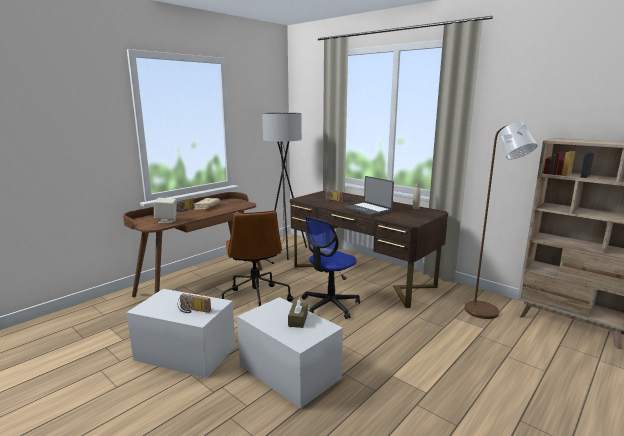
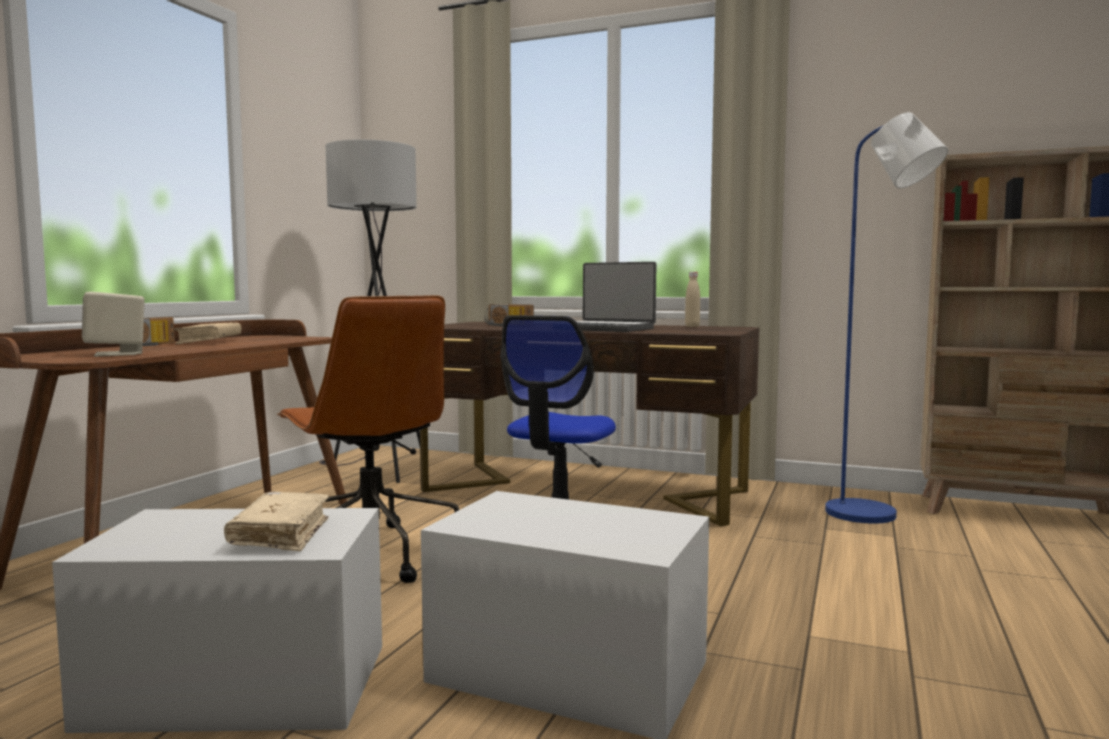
camera: 20 degrees left, 10 degrees down
(193, 311) = (281, 535): radio -> beige book
(298, 320) = (590, 517): brown tissue box -> none
(486, 313) = (873, 516): brown floor lamp -> blue floor lamp

